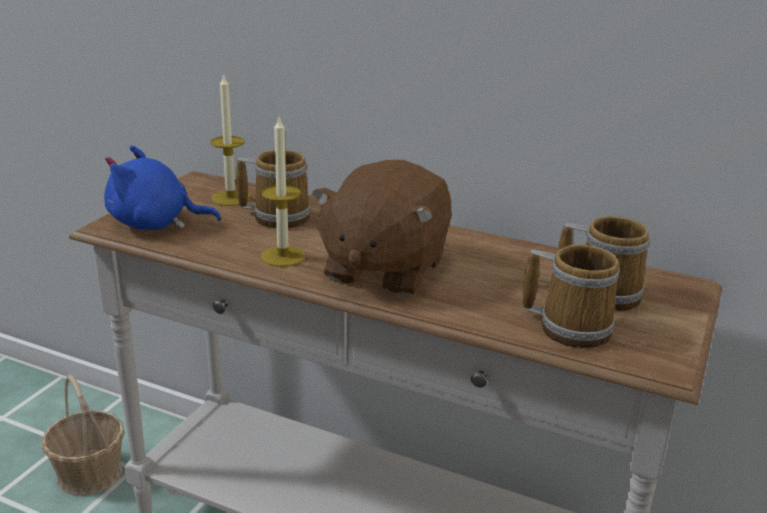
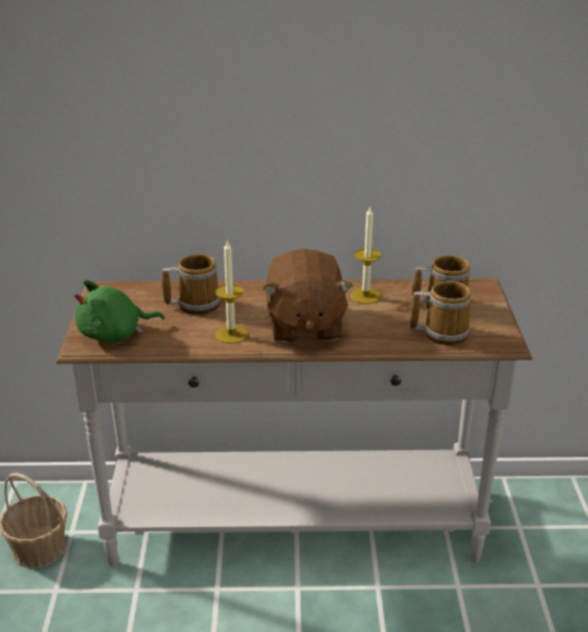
camera: 25 degrees left, 5 degrees up
(155, 224) = (115, 334): blue plush toy -> green plush toy
(230, 198) = (145, 298): candle -> candle (365, 296)

